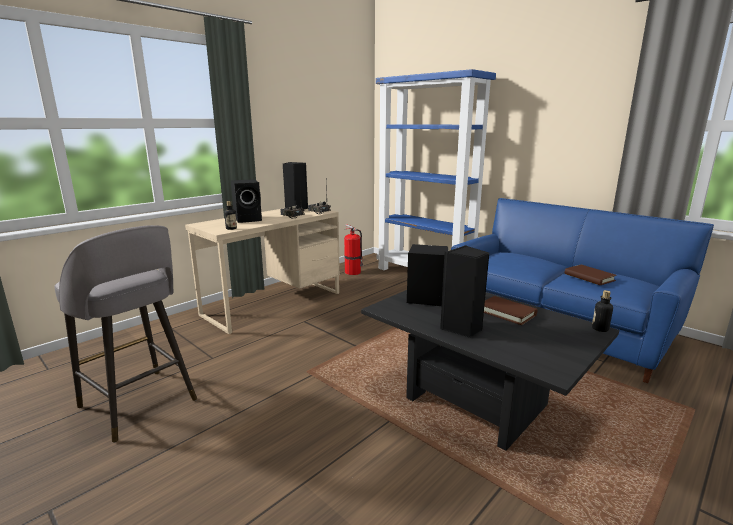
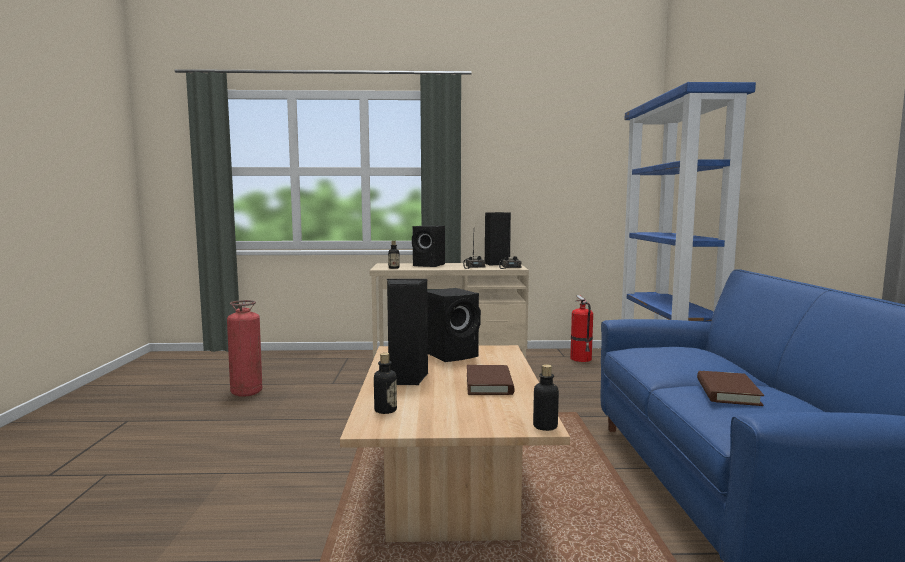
camera: 45 degrees right, 10 degrees down
(140, 405) = (246, 392): grey stool -> fire extinguisher
(476, 402) = (451, 498): black coffee table -> beige coffee table
(524, 357) = (385, 410): none -> bottle

